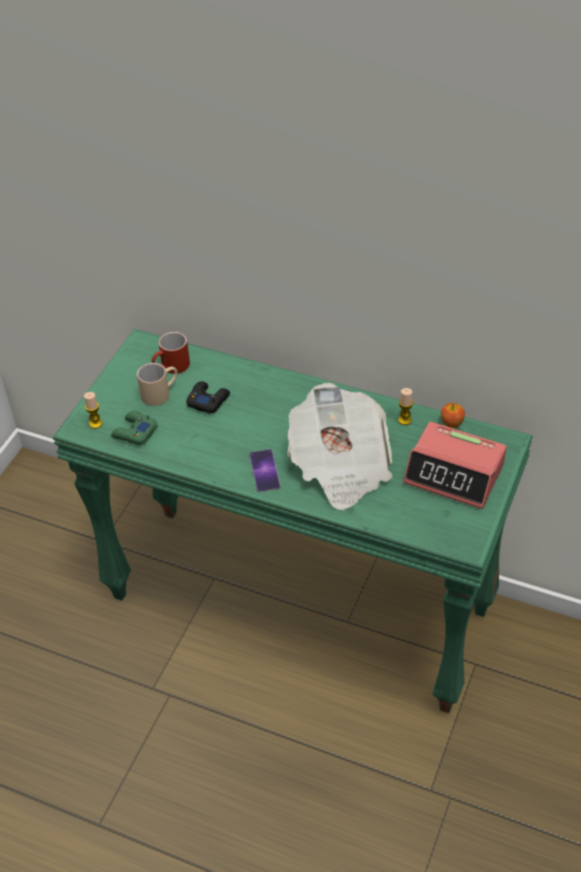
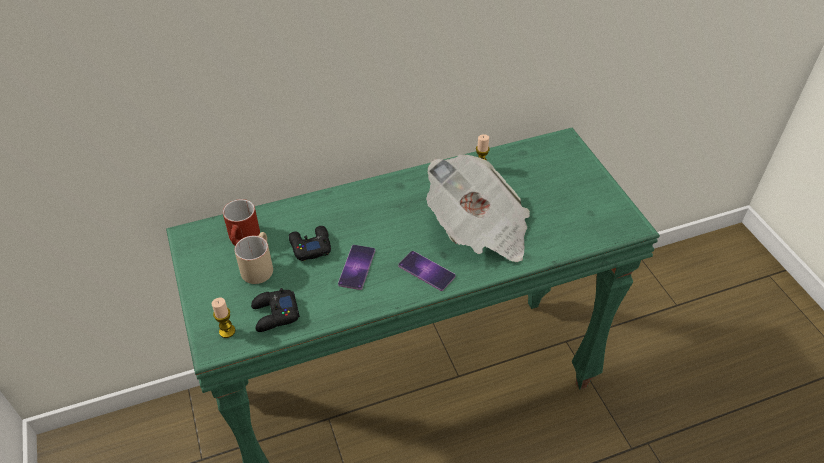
camera: 45 degrees left, 0 degrees up
(134, 432) = (275, 314): green game controller -> black game controller
(221, 436) = (357, 267): none -> phone
(451, 423) = (514, 150): apple -> none
(454, 474) = (561, 183): alarm clock -> none

